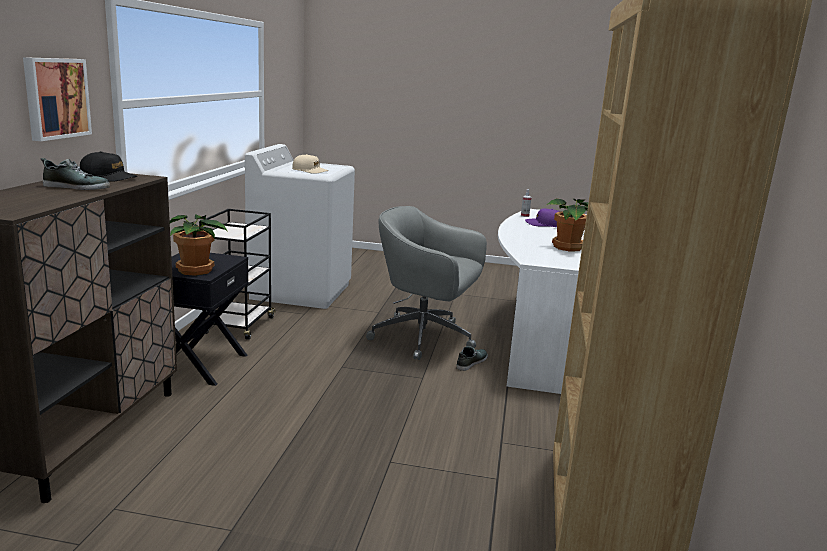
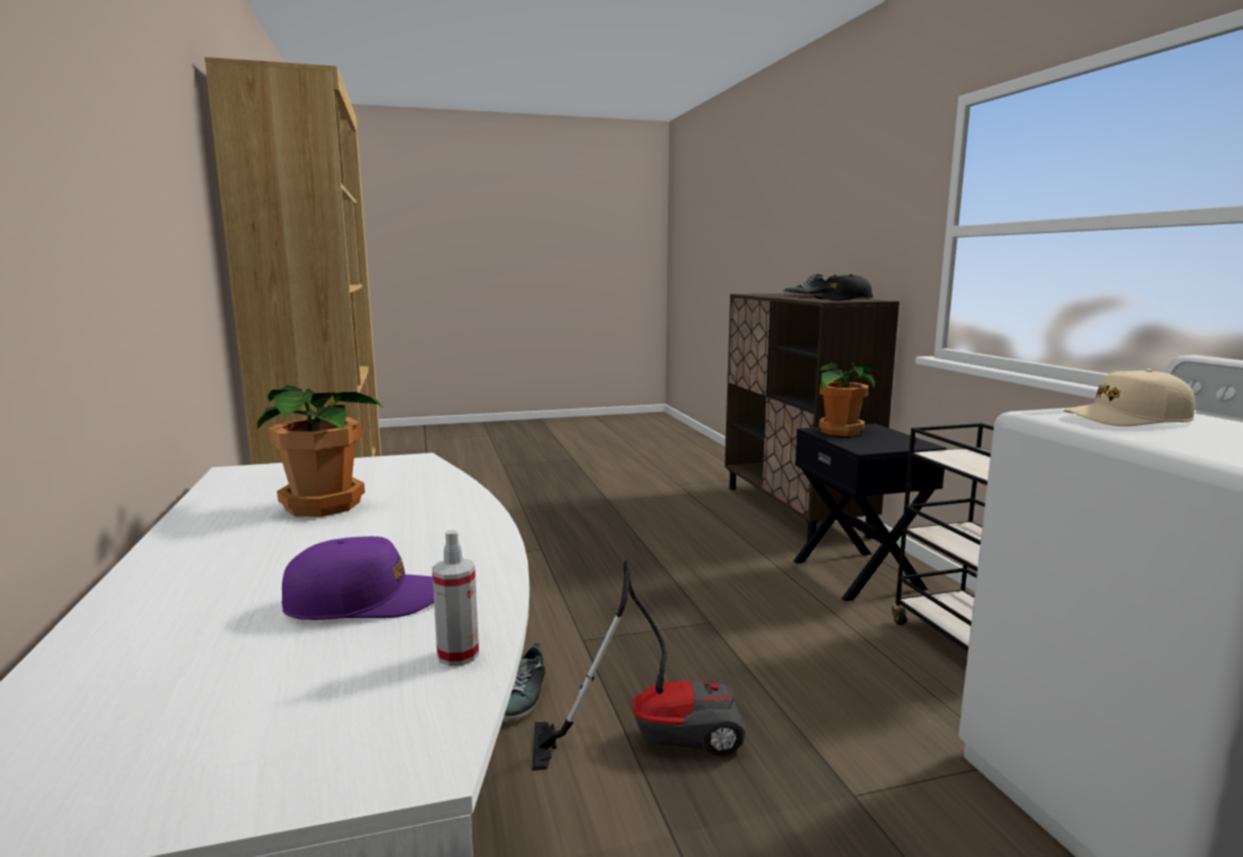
camera: 155 degrees right, 5 degrees down
(55, 98) = (883, 225): picture -> none
(425, 338) = (655, 734): grey office chair -> vacuum cleaner

